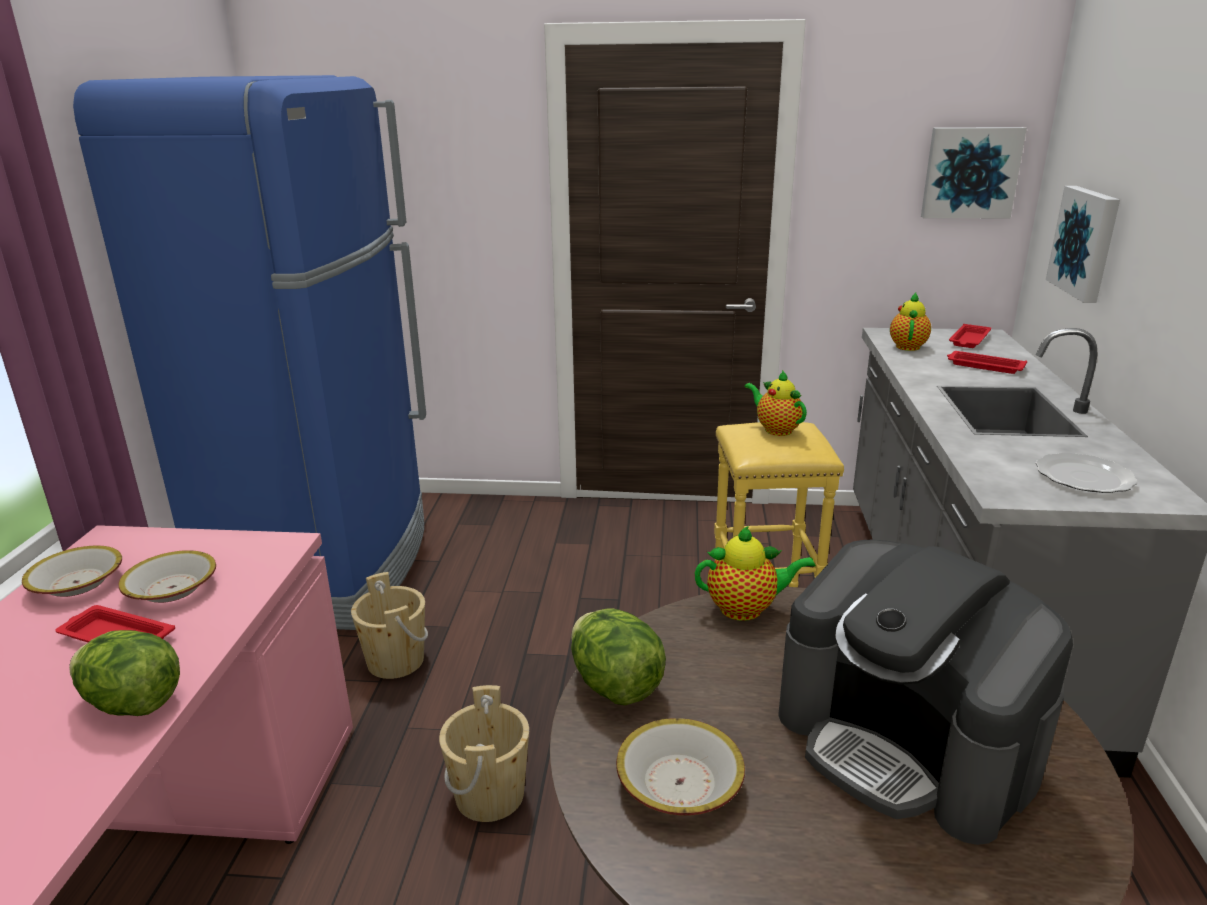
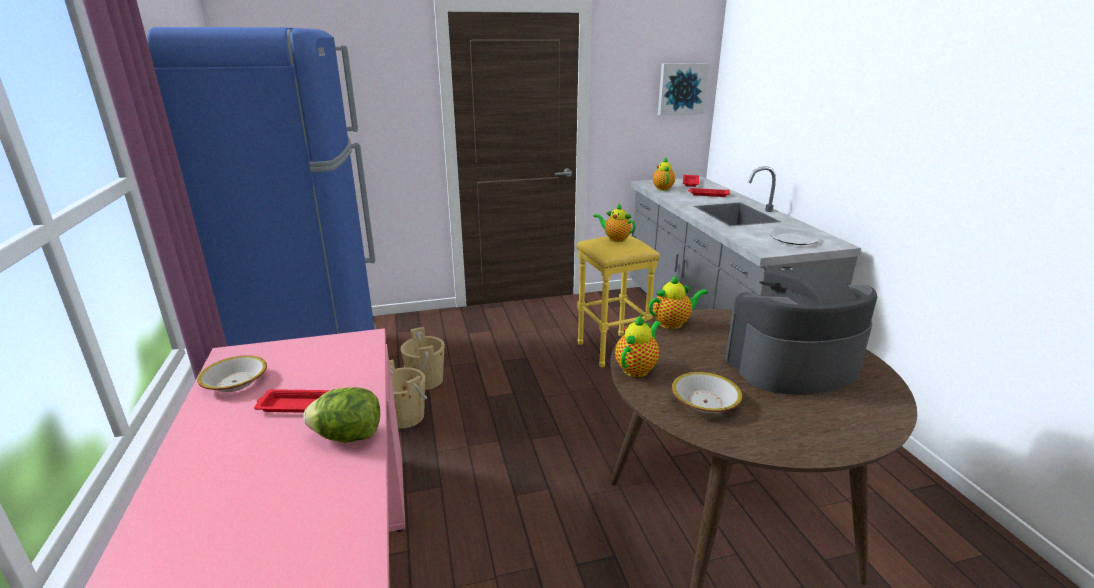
camera: 20 degrees left, 0 degrees up
(172, 588) = (311, 373): bowl -> none
(489, 795) = (511, 475): beige bucket -> beige bucket (426, 380)
(615, 685) = (637, 368): lettuce -> teapot
(906, 743) = (791, 365): coffee machine -> coffee machine turned 135 degrees clockwise
(1086, 242) = (753, 123): picture -> none

